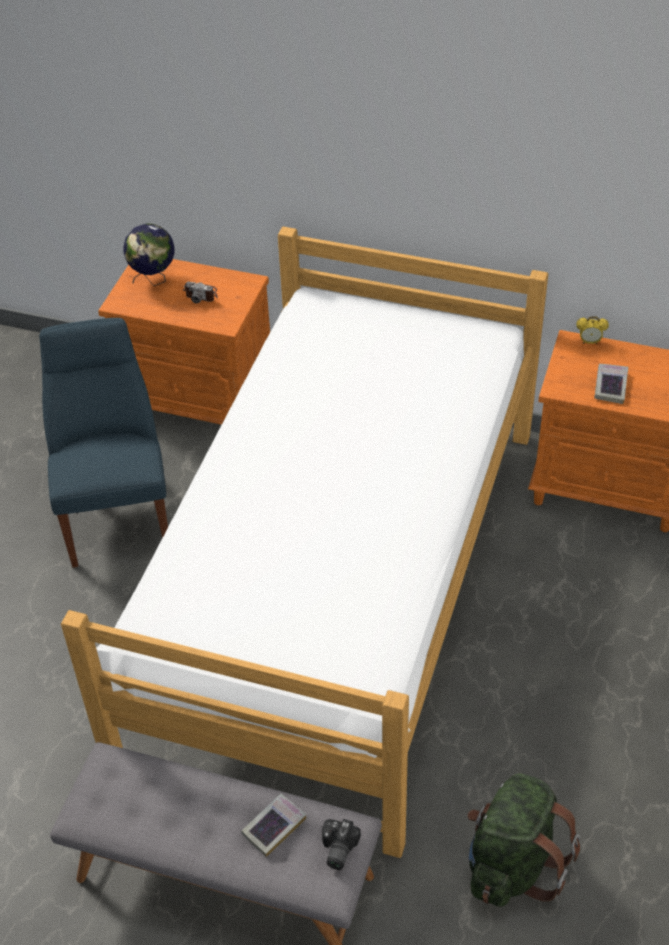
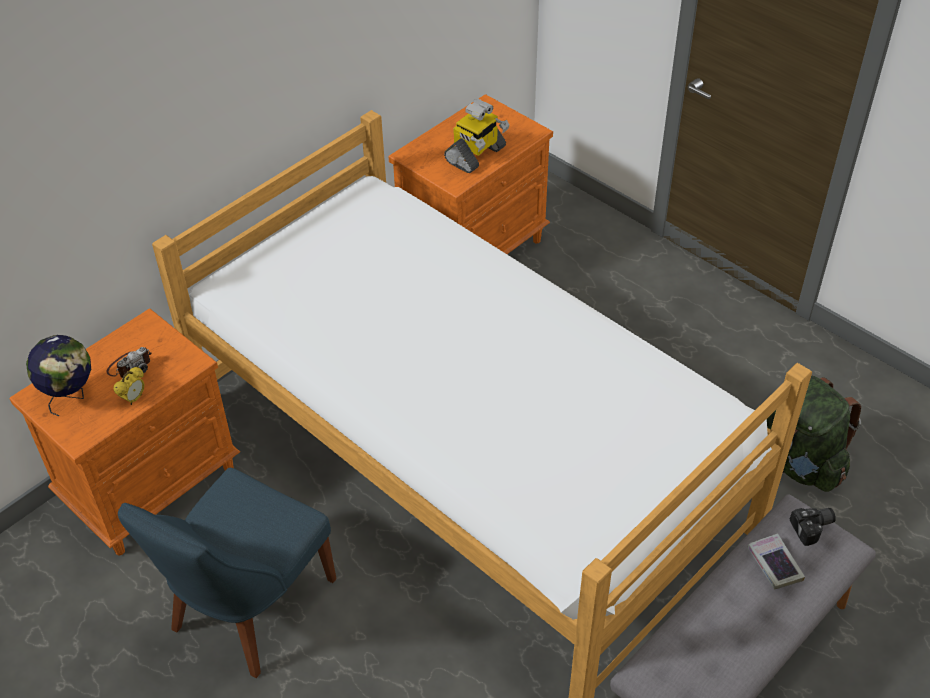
camera: 65 degrees left, 0 degrees up
(117, 511) = (248, 609): blue chair -> blue chair turned 75 degrees counterclockwise
(336, 849) = (813, 529): camera -> camera turned 60 degrees counterclockwise
(589, 342) = (417, 145): alarm clock -> alarm clock (134, 398)
(610, 386) = (476, 155): book -> toy robot

